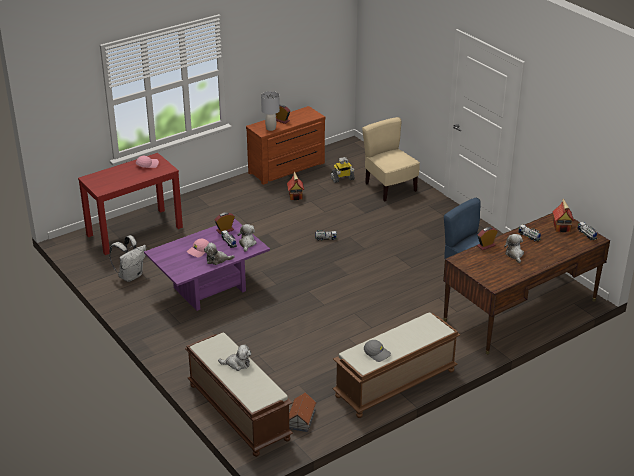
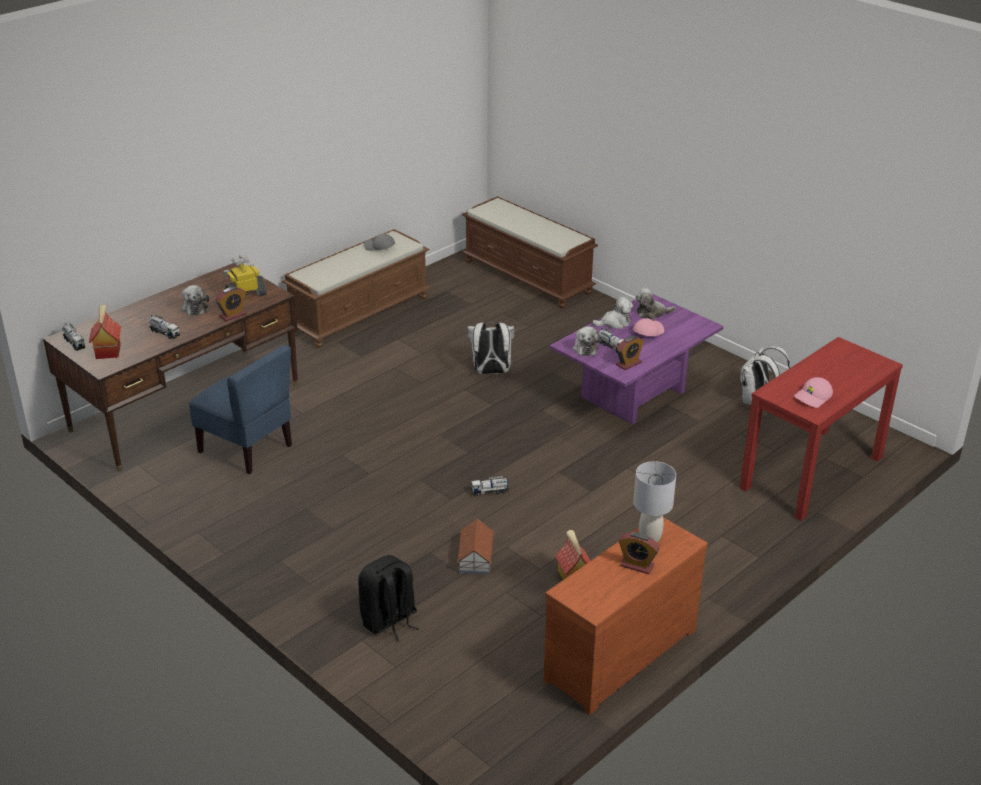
camera: 170 degrees right, 0 degrees up
(237, 364) = (530, 228): plush toy -> plush toy (652, 313)
(301, 419) = (458, 277): toy house -> toy house (475, 558)
(302, 316) = (490, 372): none -> white backpack
(342, 179) = (492, 635): toy robot -> toy robot (245, 295)
(389, 188) = (389, 621): beige chair -> black backpack

